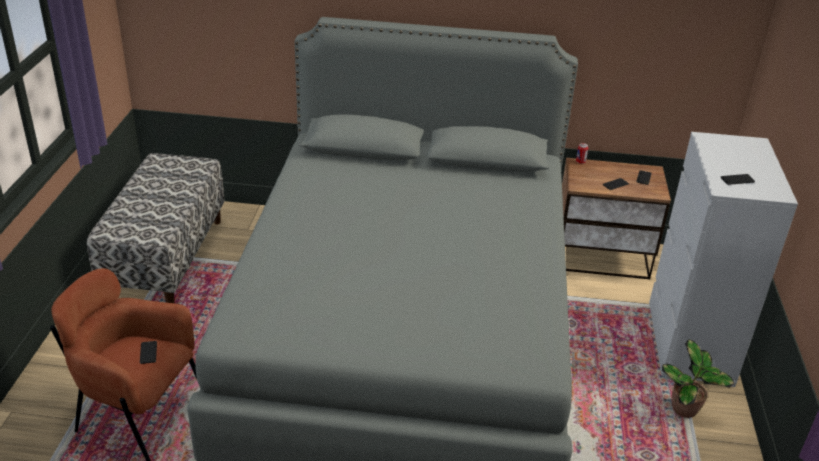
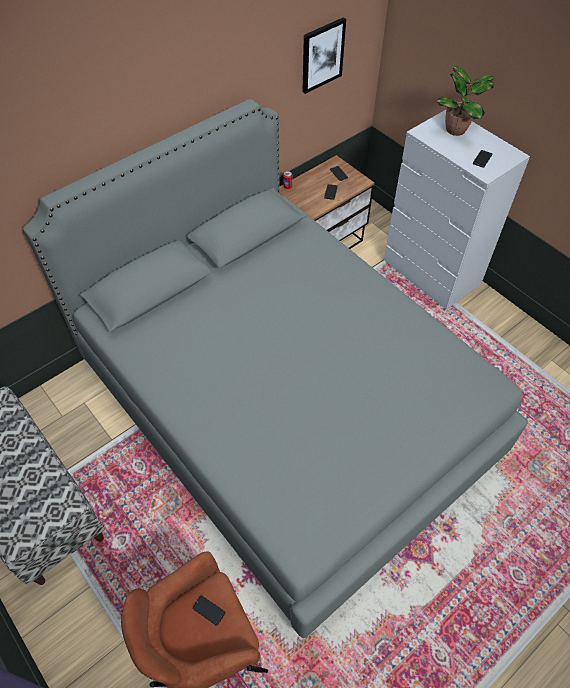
camera: 45 degrees left, 20 degrees up
(662, 37) = (322, 55): none -> picture
(685, 411) = (478, 322): potted plant -> potted plant (457, 130)

